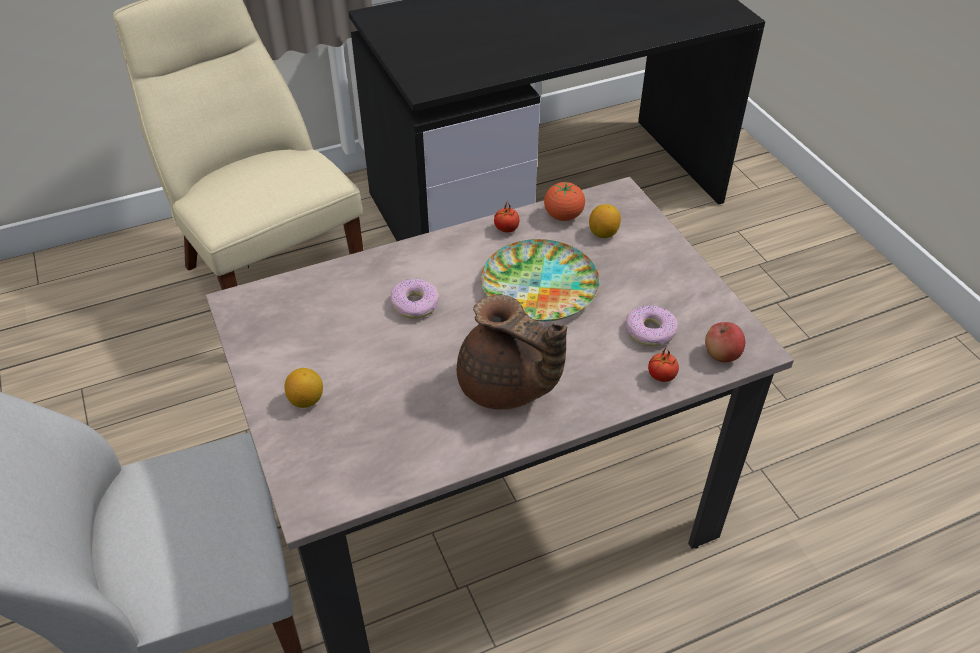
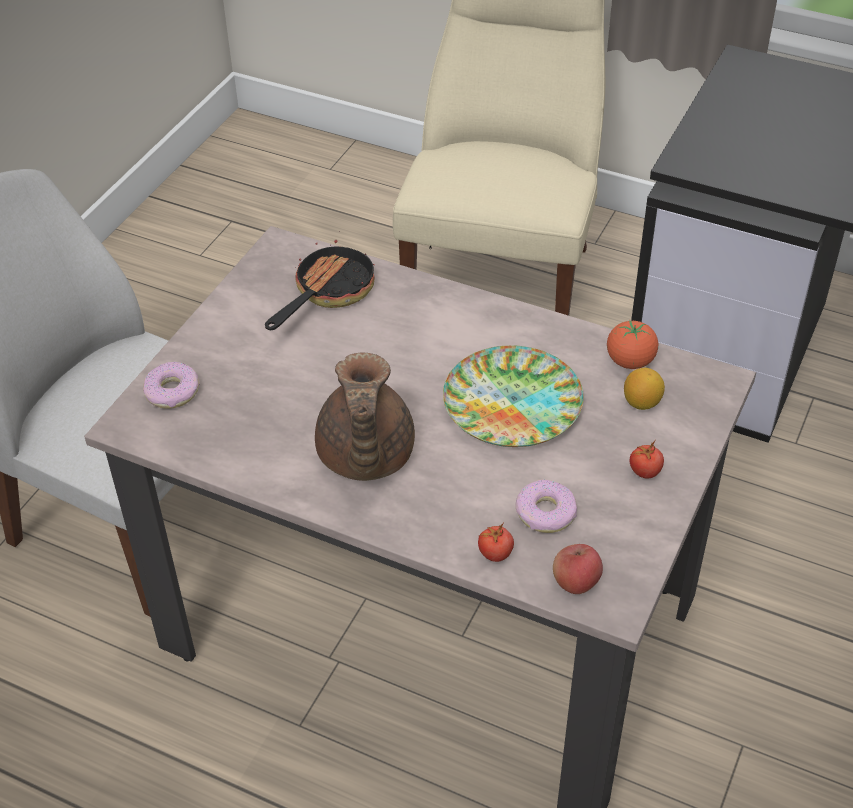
camera: 50 degrees right, 0 degrees up
(306, 400) = (224, 352): lemon -> none
(320, 308) = (327, 293): none -> frying pan
(415, 304) = (396, 342): donut -> donut (173, 392)
(506, 229) = (561, 336): tomato -> tomato (644, 471)

